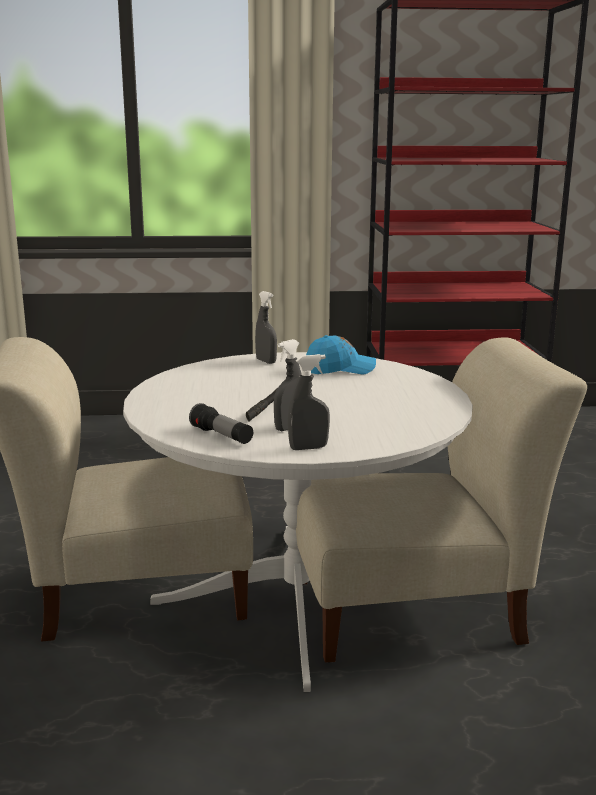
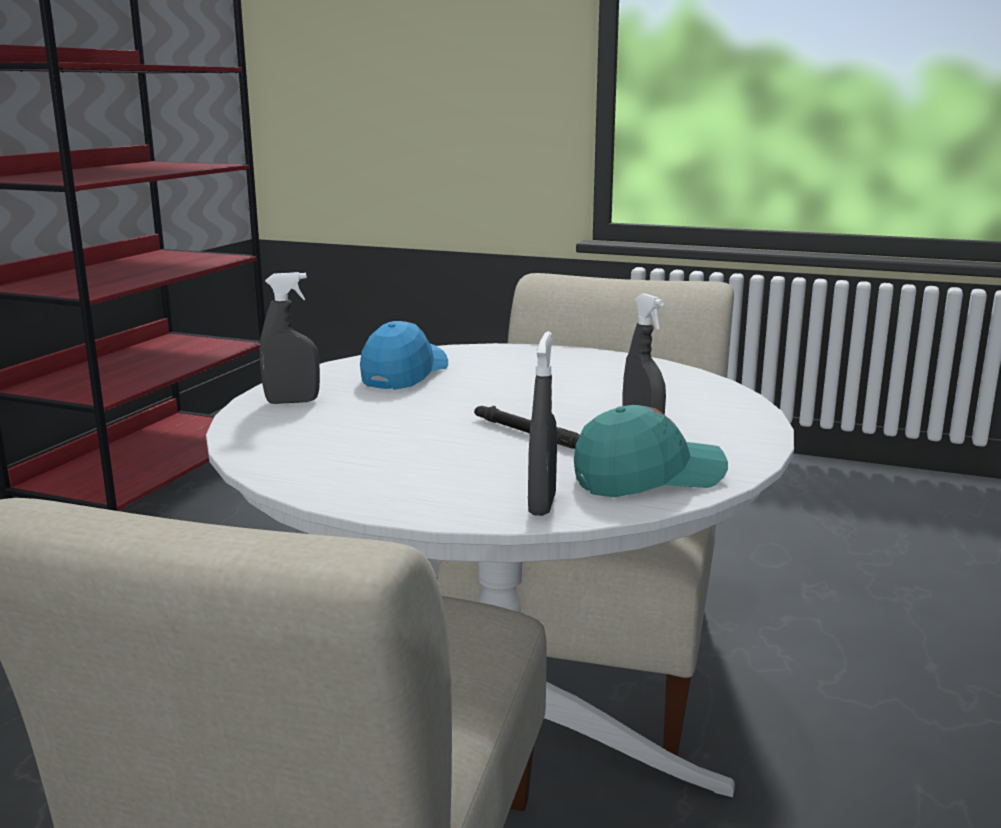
camera: 65 degrees left, 0 degrees up
(221, 436) = (648, 478): flashlight -> turquoise cap
(308, 448) = (735, 440): grey spray bottle -> grey spray bottle (542, 504)

